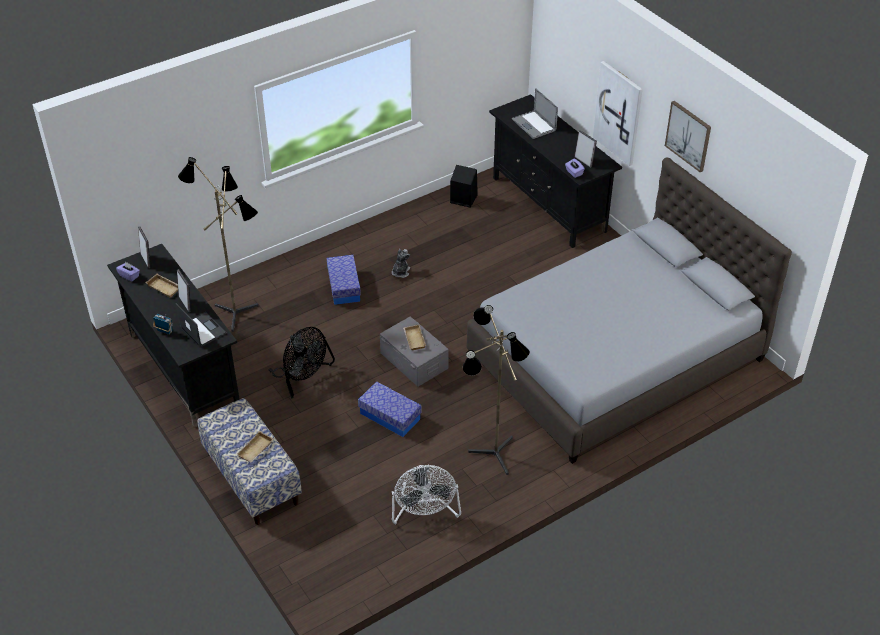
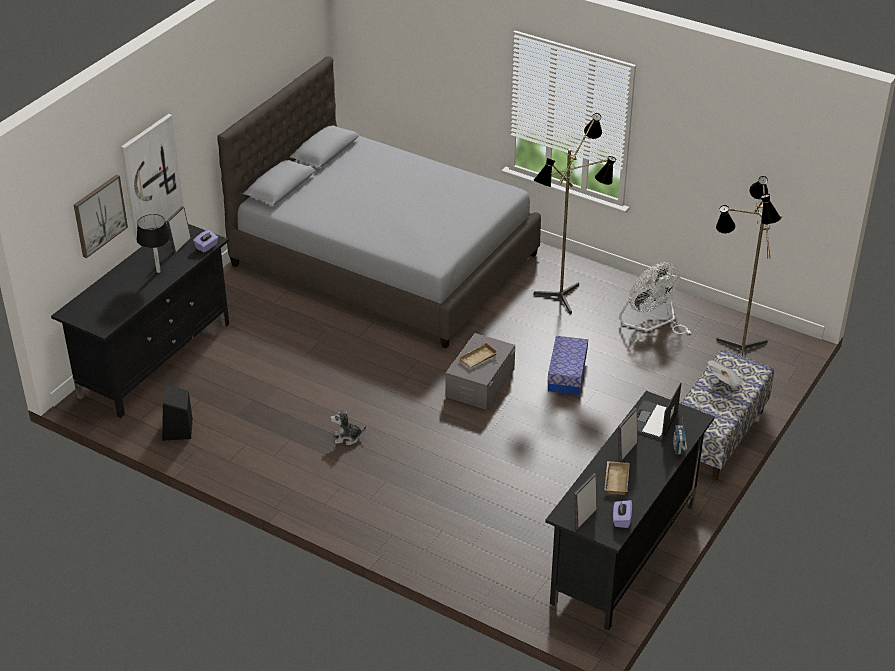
camera: 115 degrees left, 5 degrees down
(237, 310) = (501, 549): floor lamp -> floor lamp (736, 350)
(256, 450) = (725, 382): beige tray -> newspaper
(301, 377) = (563, 454): black fan -> none
(344, 286) = (401, 475): storage box -> none
(422, 509) = (657, 320): white fan -> white fan turned 90 degrees counterclockwise
(534, 125) = (122, 296): laptop -> none
(554, 145) = (158, 271): none -> black table lamp
(688, 136) = (220, 93): picture -> picture (99, 215)

